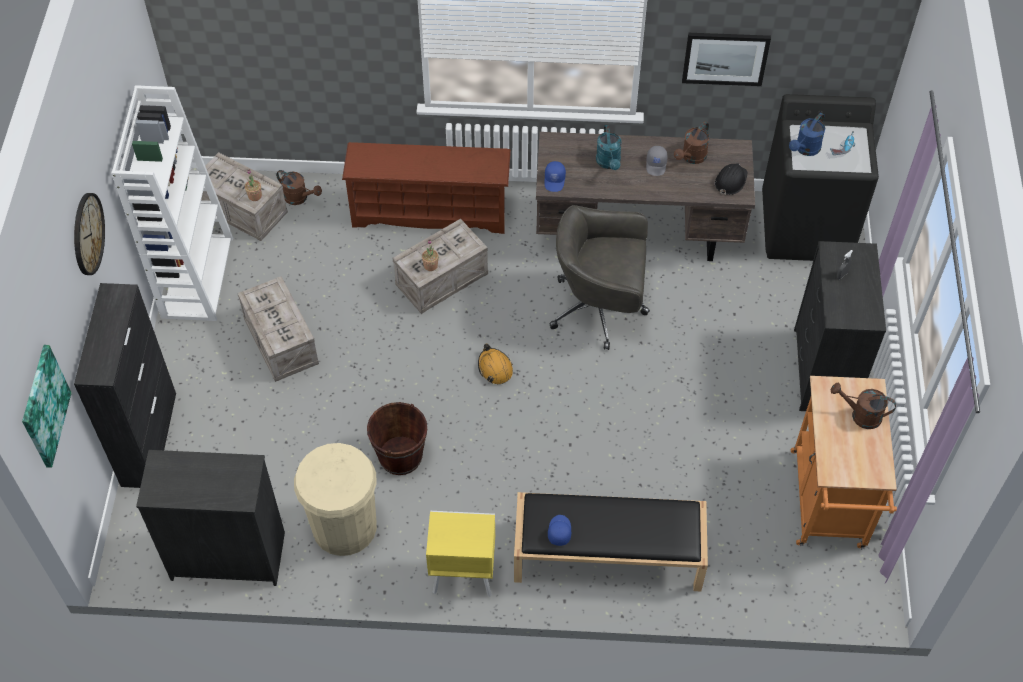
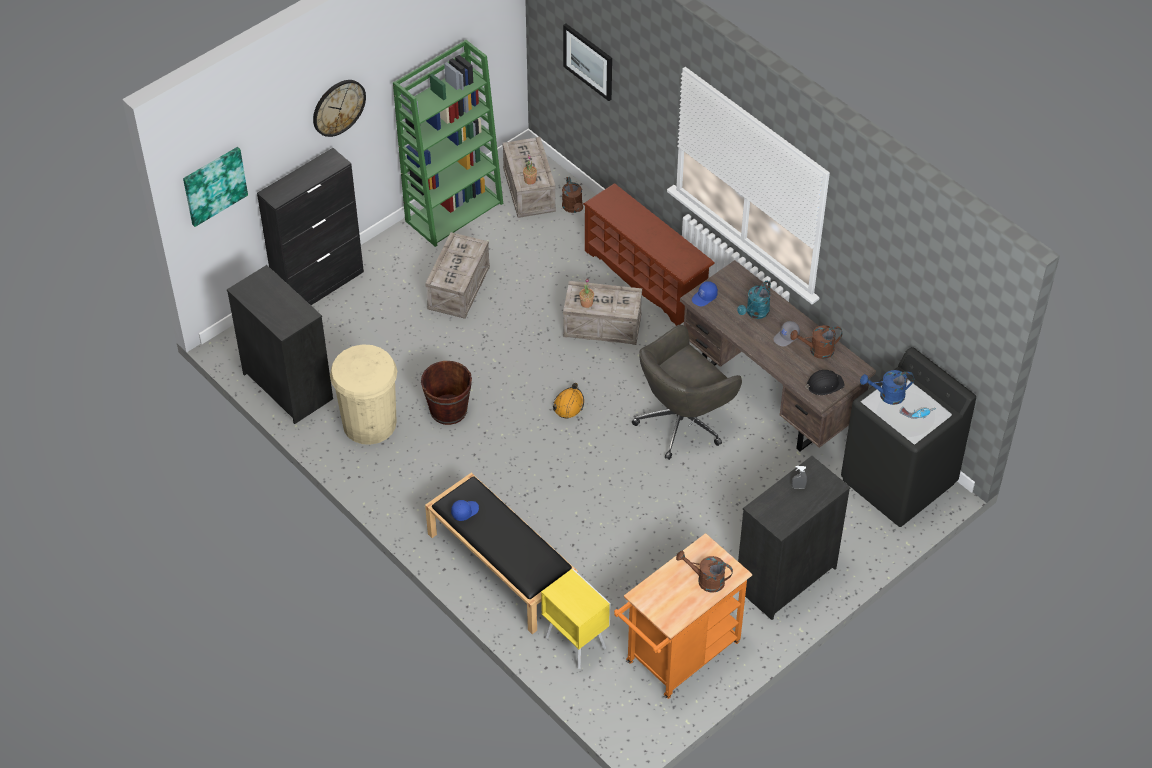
camera: 45 degrees right, 5 degrees down
(197, 276) = (454, 211): white bookcase -> green bookcase
(462, 575) = (403, 505): yellow nightstand -> yellow nightstand (575, 641)
(600, 308) = (682, 422): grey office chair -> grey office chair turned 90 degrees counterclockwise
(725, 58) = (875, 284): picture -> picture (588, 61)
(860, 415) = (705, 580): brown watering can -> brown watering can turned 45 degrees counterclockwise

